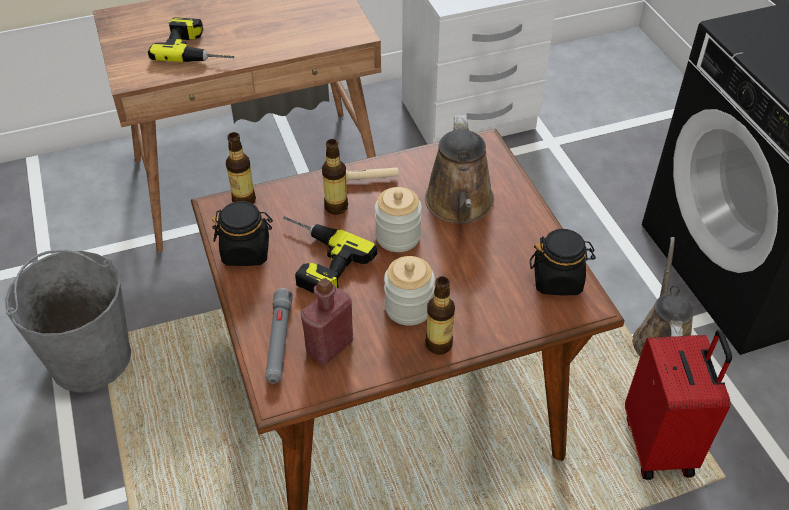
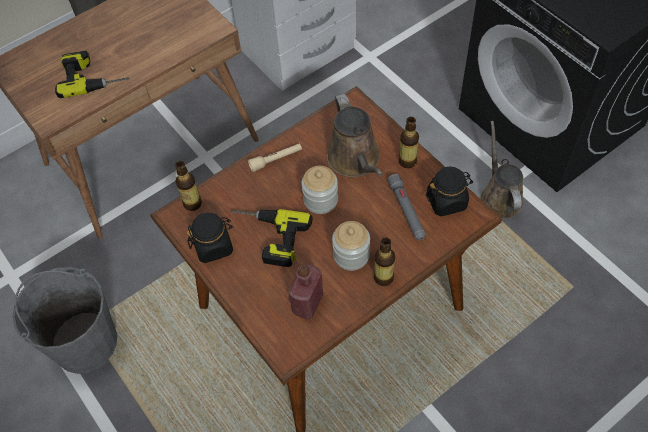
camera: 15 degrees left, 10 degrees up
(279, 341) = (270, 311): grey flashlight -> grey flashlight (406, 211)
(336, 207) = (265, 189): bottle -> bottle (407, 161)
(660, 445) = (524, 277): red suitcase -> none

